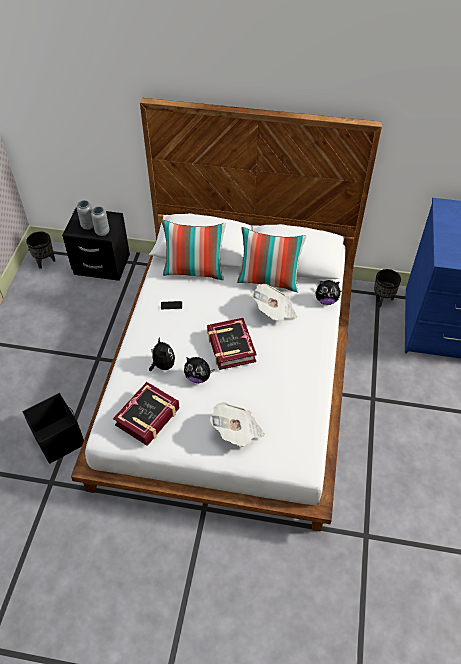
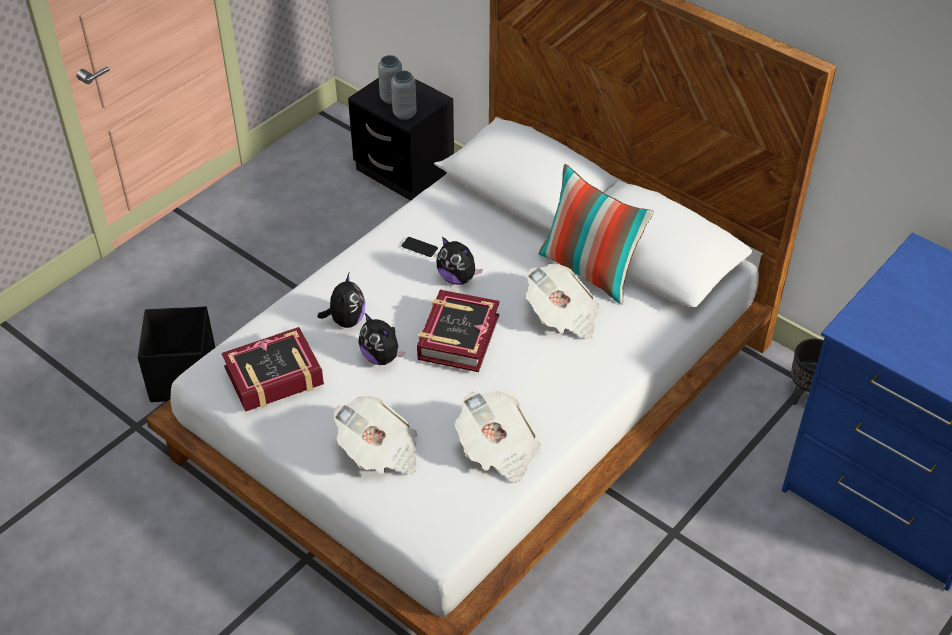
camera: 30 degrees right, 5 degrees down
(45, 261) = (330, 137): black planter -> none
(194, 271) = (489, 214): pillow -> none
(296, 400) = (498, 450): none -> newspaper
(326, 300) = (657, 334): plush toy -> plush toy (457, 278)

